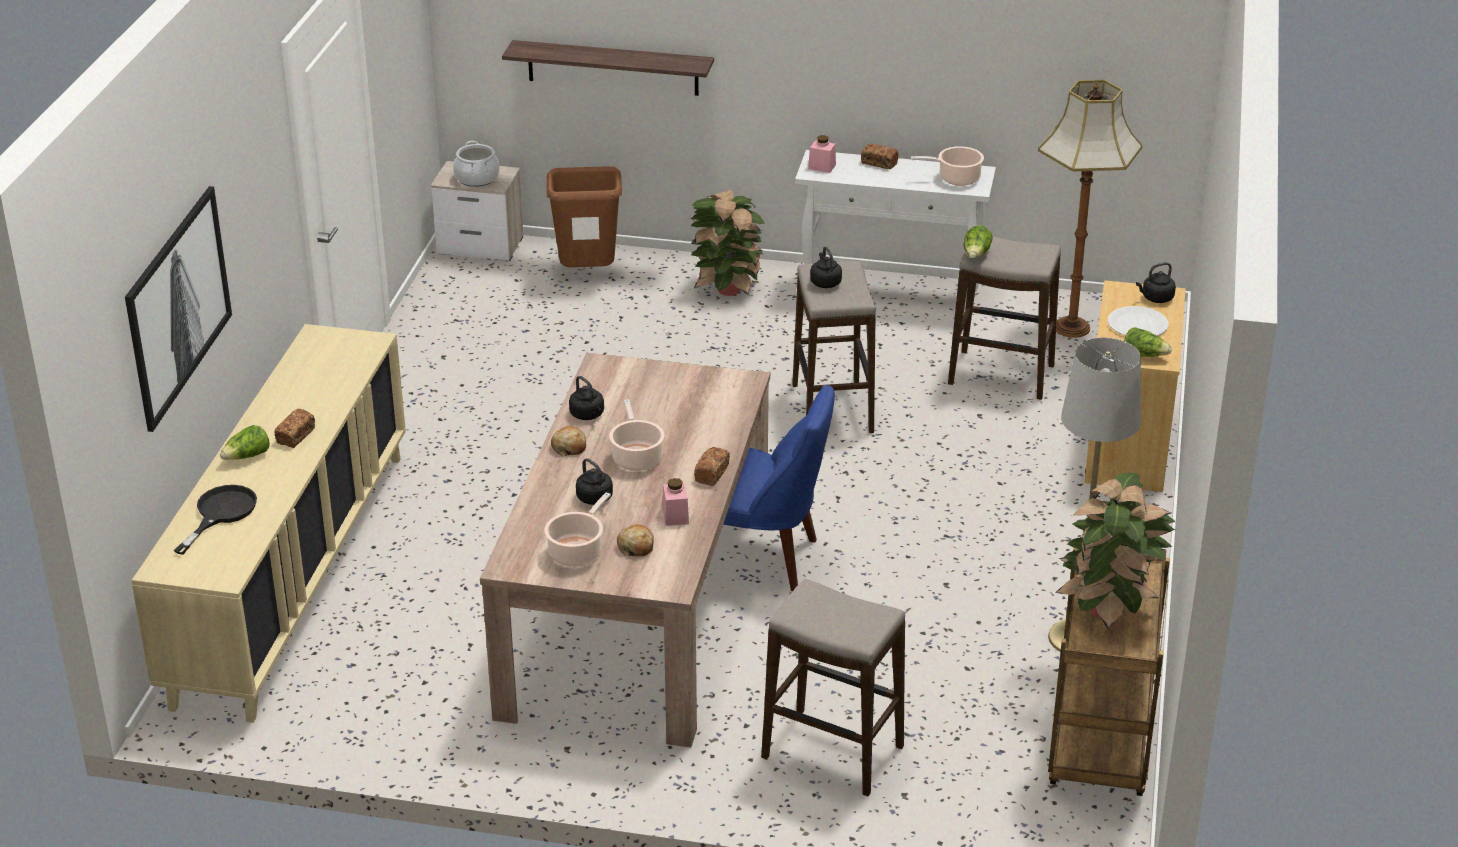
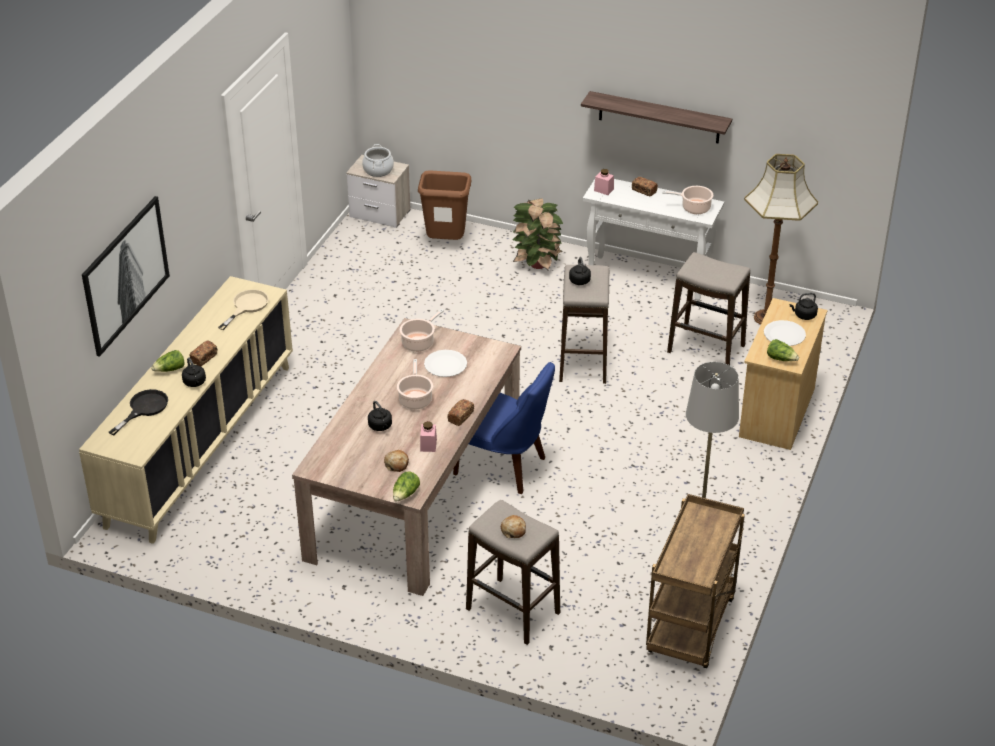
camera: 10 degrees right, 5 degrees up
(342, 361) = (246, 306): none -> beige frying pan
(569, 447) = (374, 387): bread -> bread (513, 530)
(577, 551) = (358, 463): cooking pot -> cooking pot (419, 342)
(588, 415) = (392, 364): black kettle -> black kettle (195, 383)
(613, 68) = (471, 106): shelf -> shelf (659, 117)
(667, 407) = (445, 365): none -> white plate
(976, 254) = (689, 269): lettuce -> lettuce (405, 494)
(1109, 610) = (693, 546): potted plant -> none

